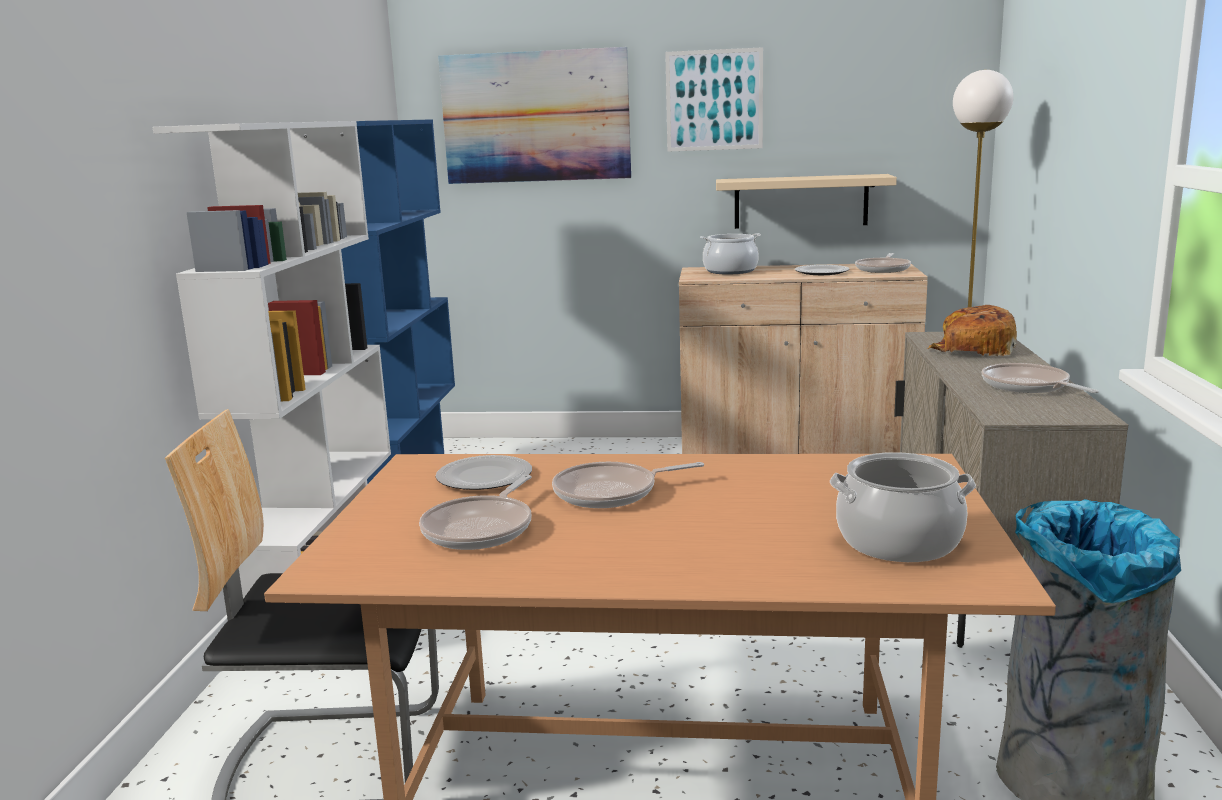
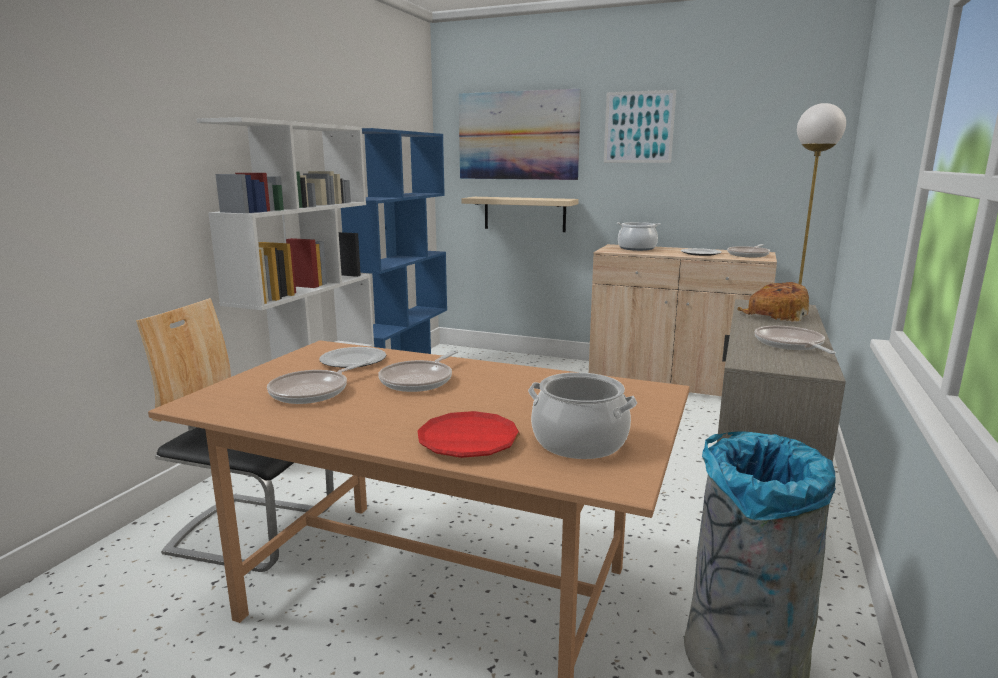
camera: 15 degrees right, 0 degrees up
(611, 492) = (419, 380): frying pan -> frying pan turned 60 degrees counterclockwise
(766, 562) = (468, 441): none -> red plate
(800, 201) = (696, 202): beige shelf -> beige shelf (524, 214)

